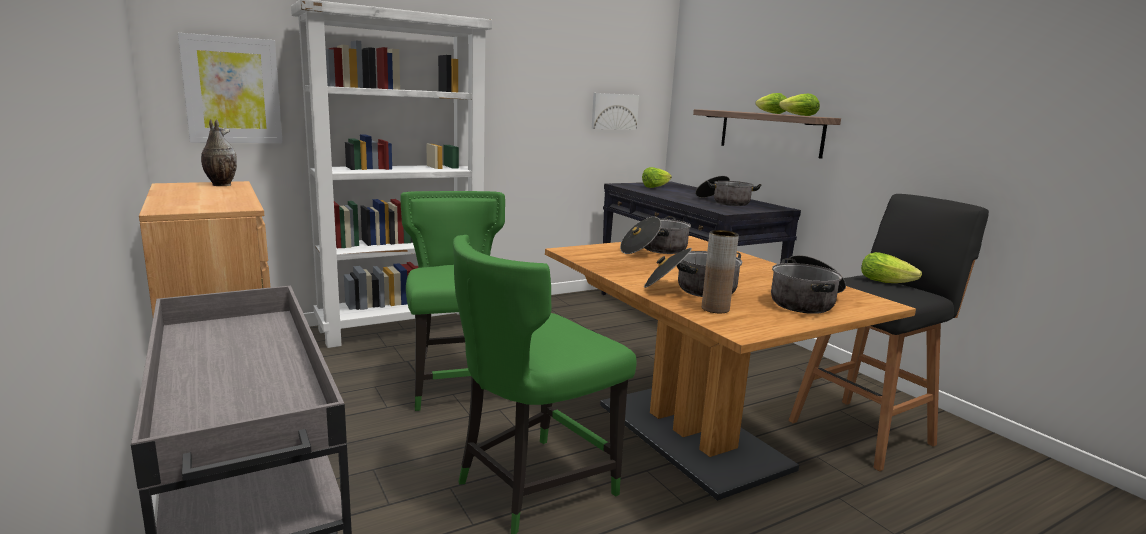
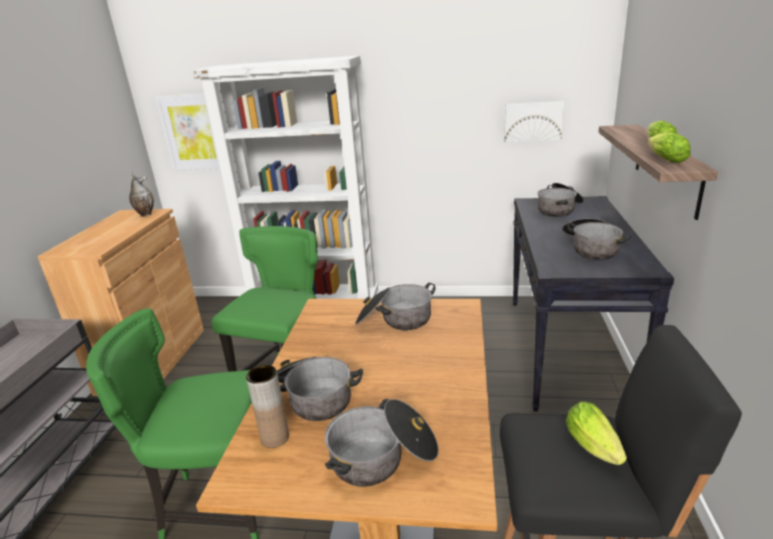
camera: 40 degrees right, 10 degrees up
(655, 187) = (559, 209): lettuce -> cooking pot

